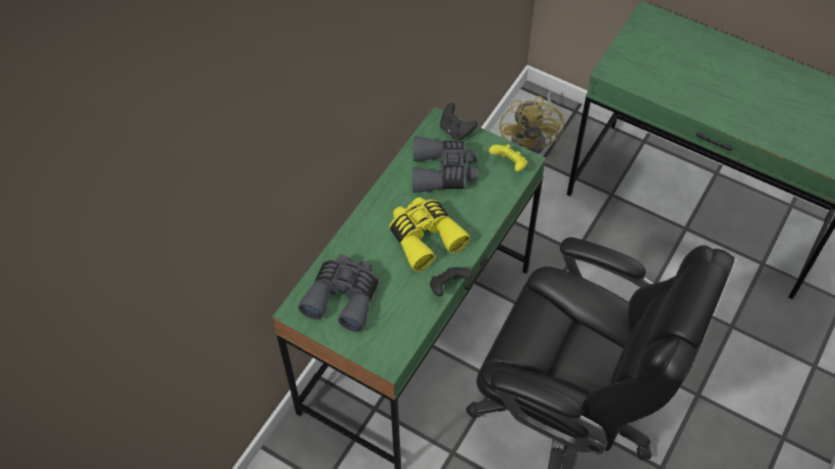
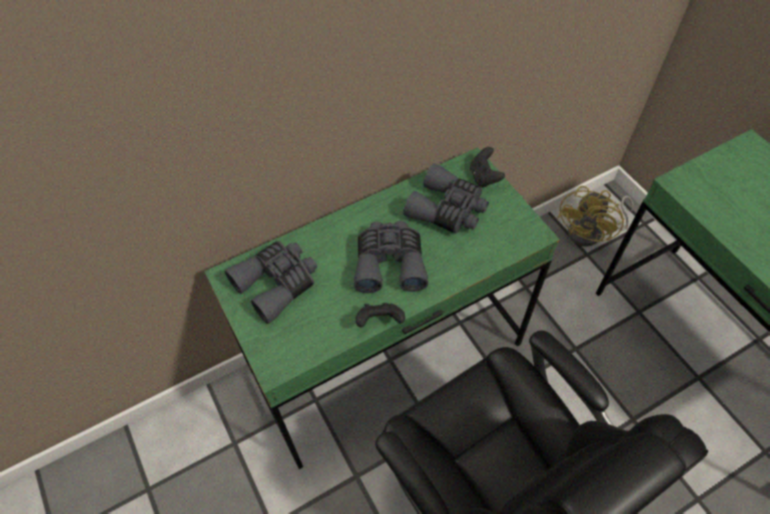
camera: 30 degrees right, 0 degrees up
(425, 237) = (390, 262): yellow binoculars -> grey binoculars
(509, 165) = (517, 230): yellow game controller -> none

